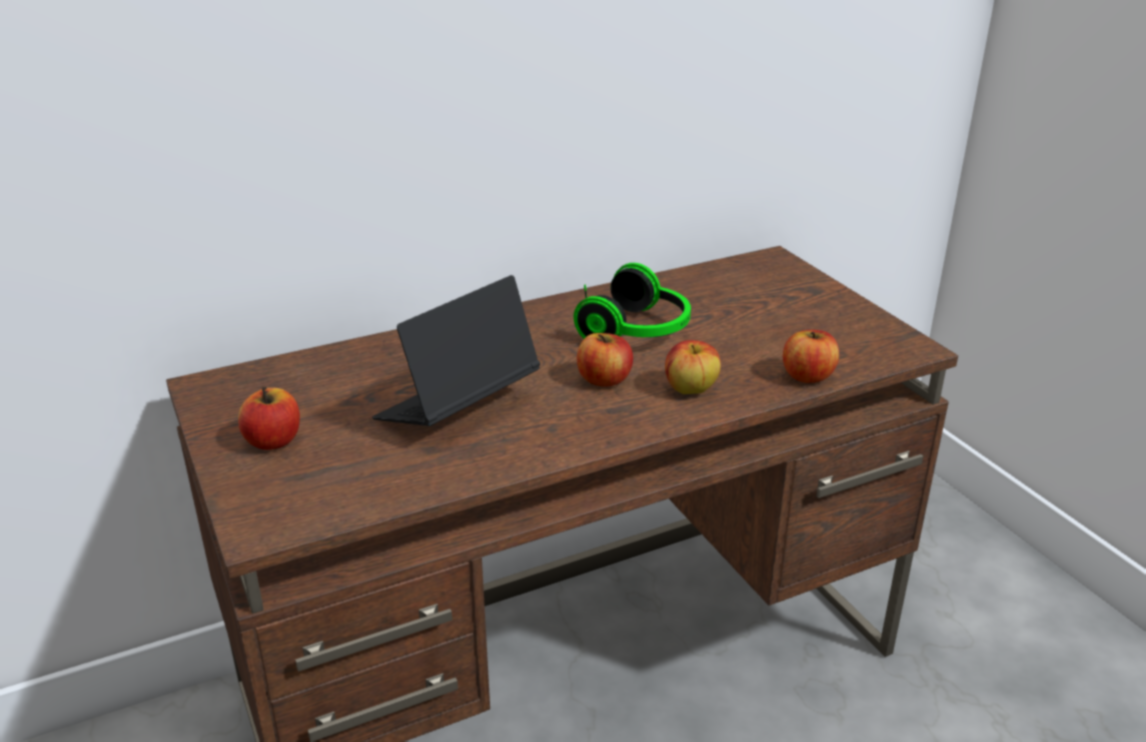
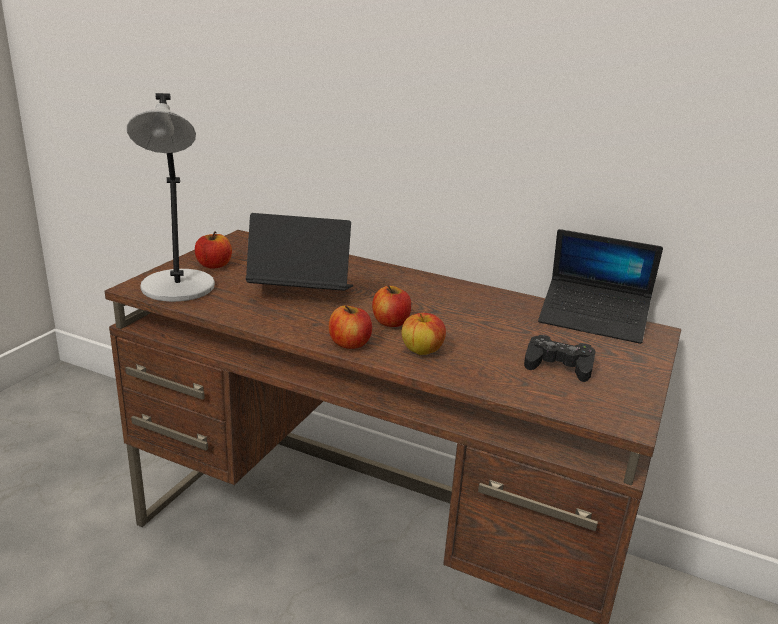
camera: 50 degrees right, 5 degrees down
(315, 496) = (178, 289): none -> grey table lamp
(639, 332) = (465, 316): headphones -> none
(722, 274) = (593, 320): none -> laptop
(791, 332) = (558, 365): none -> black game controller
(807, 376) = (506, 388): apple -> apple (350, 344)

